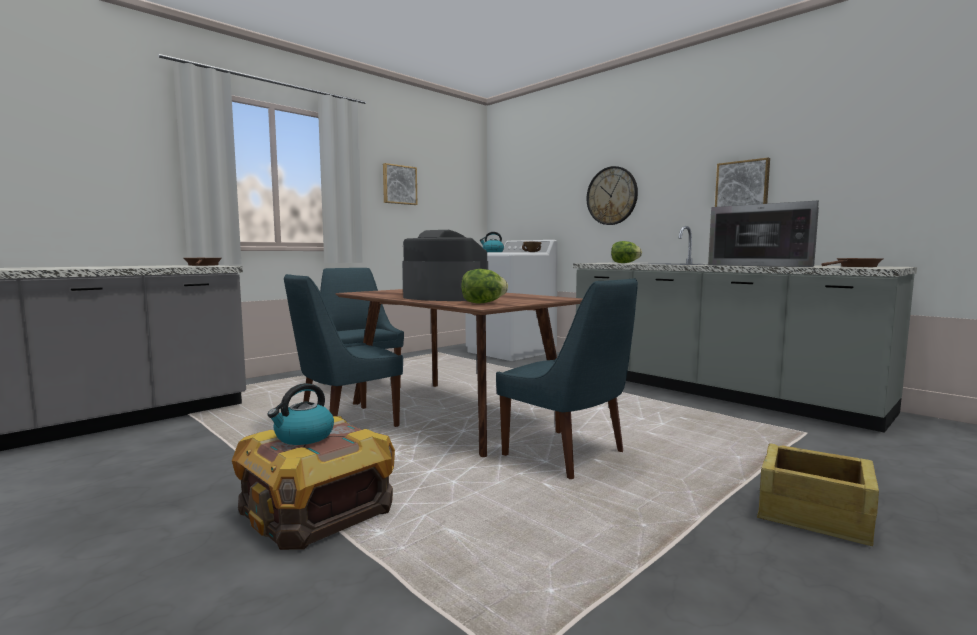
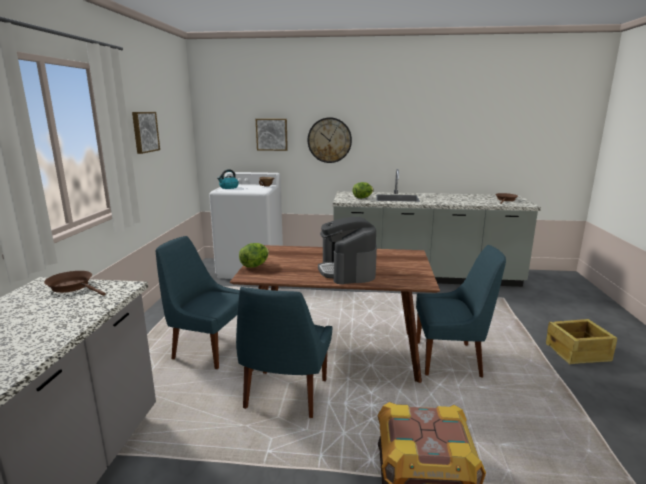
camera: 40 degrees left, 10 degrees up
(303, 437) = (430, 434): kettle -> none
(444, 297) = (347, 271): coffee machine -> coffee machine turned 90 degrees counterclockwise
(483, 303) = (404, 277): lettuce -> lettuce (255, 265)
(742, 186) = (427, 142): picture -> picture (272, 134)
(765, 265) = (461, 200): microwave -> none

